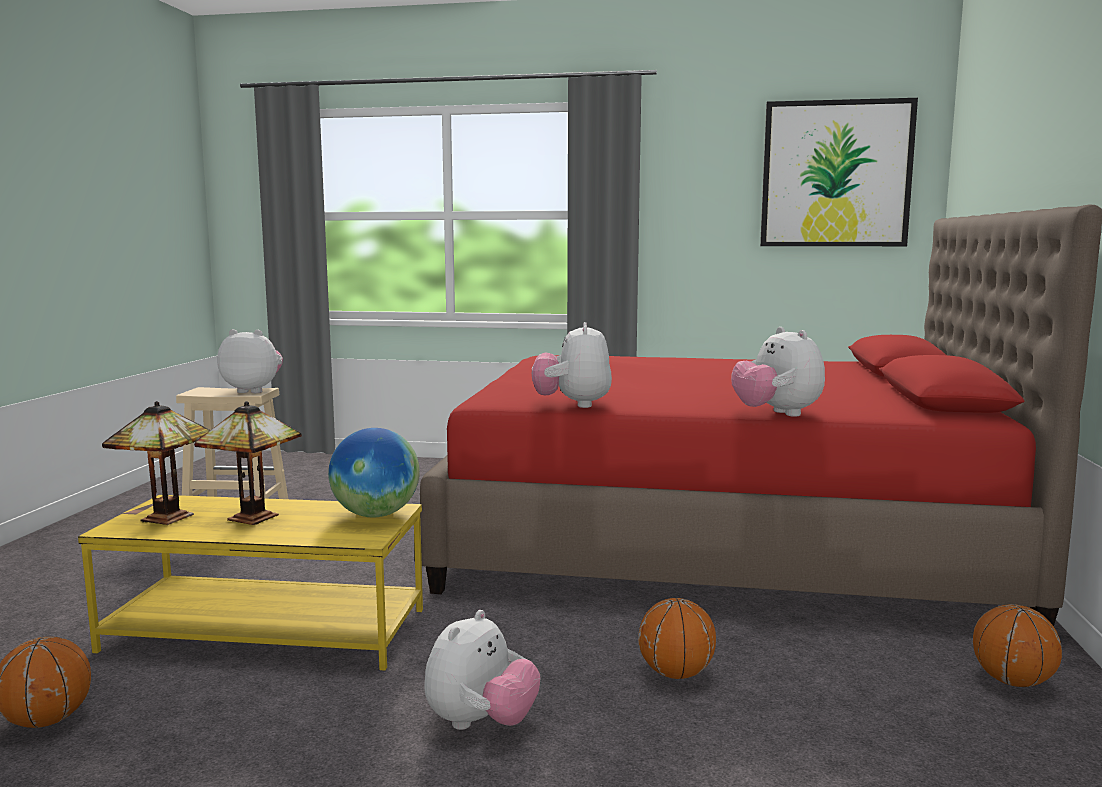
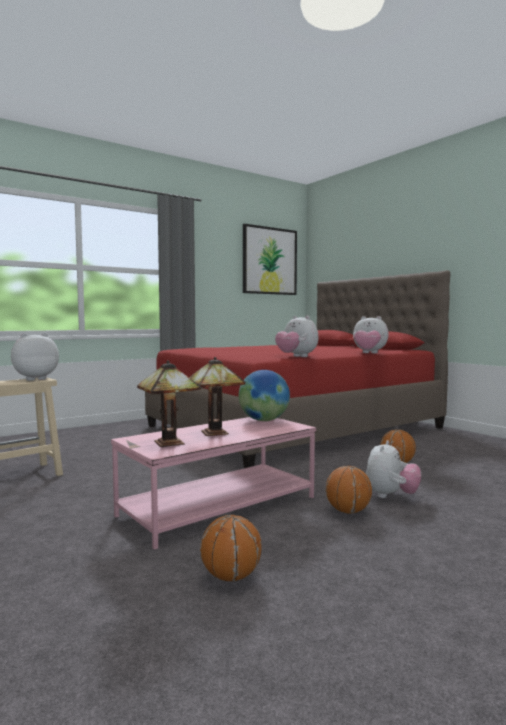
camera: 45 degrees left, 5 degrees down
(264, 631) = (219, 507): yellow coffee table -> pink coffee table
(481, 723) = (391, 496): plush toy -> plush toy turned 45 degrees clockwise
(1012, 682) = (462, 439): basketball -> basketball (348, 511)

